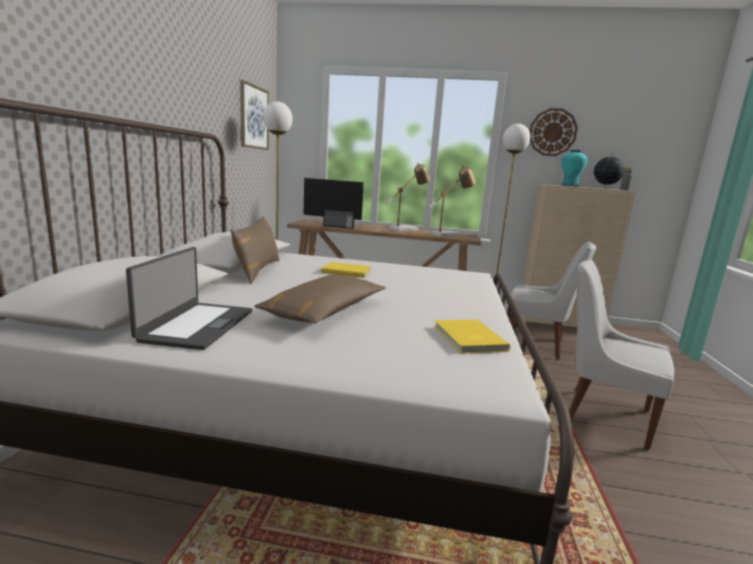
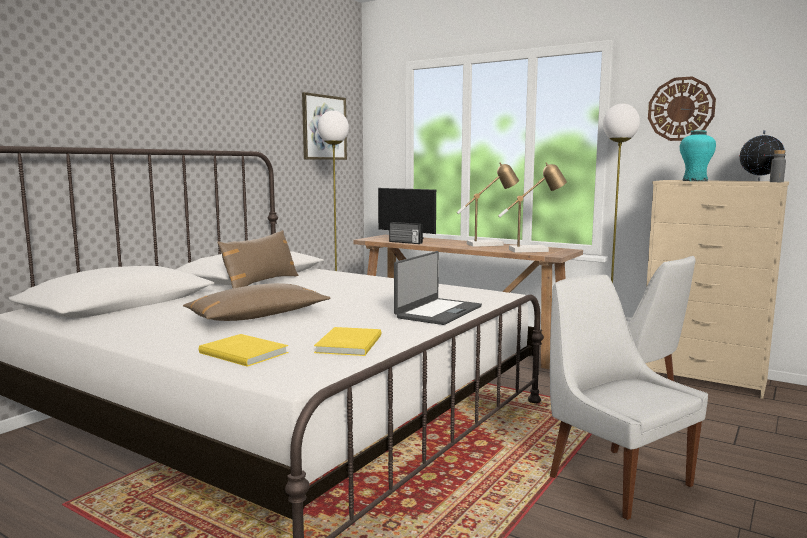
camera: 25 degrees right, 5 degrees down
(197, 325) = (140, 319): laptop -> laptop (438, 312)
(346, 271) = (348, 287): yellow book -> yellow book (244, 352)

